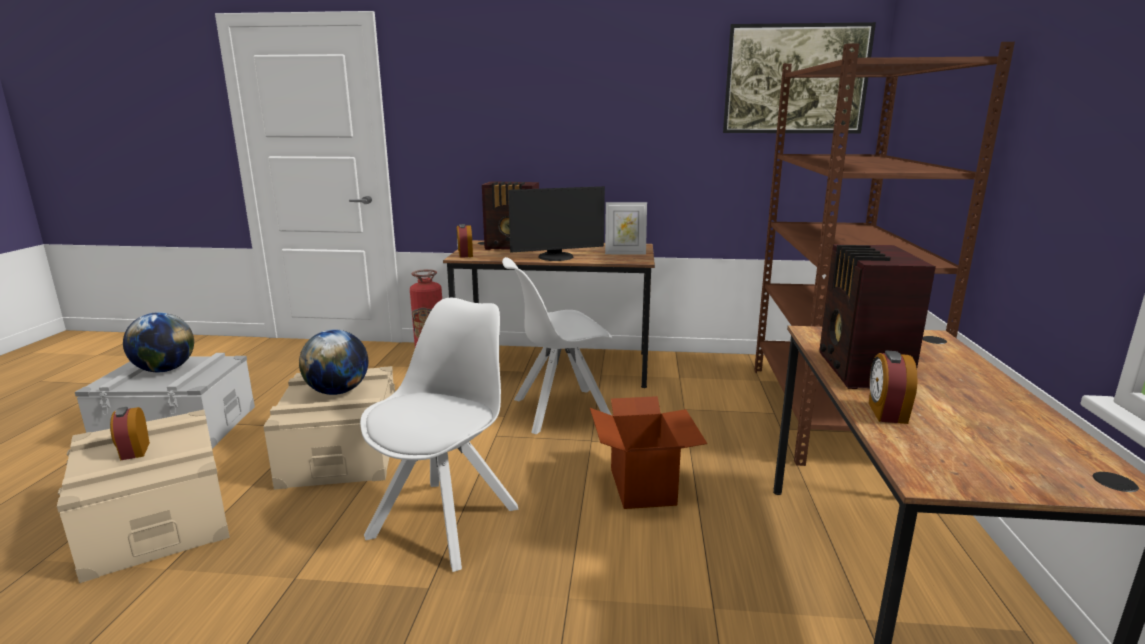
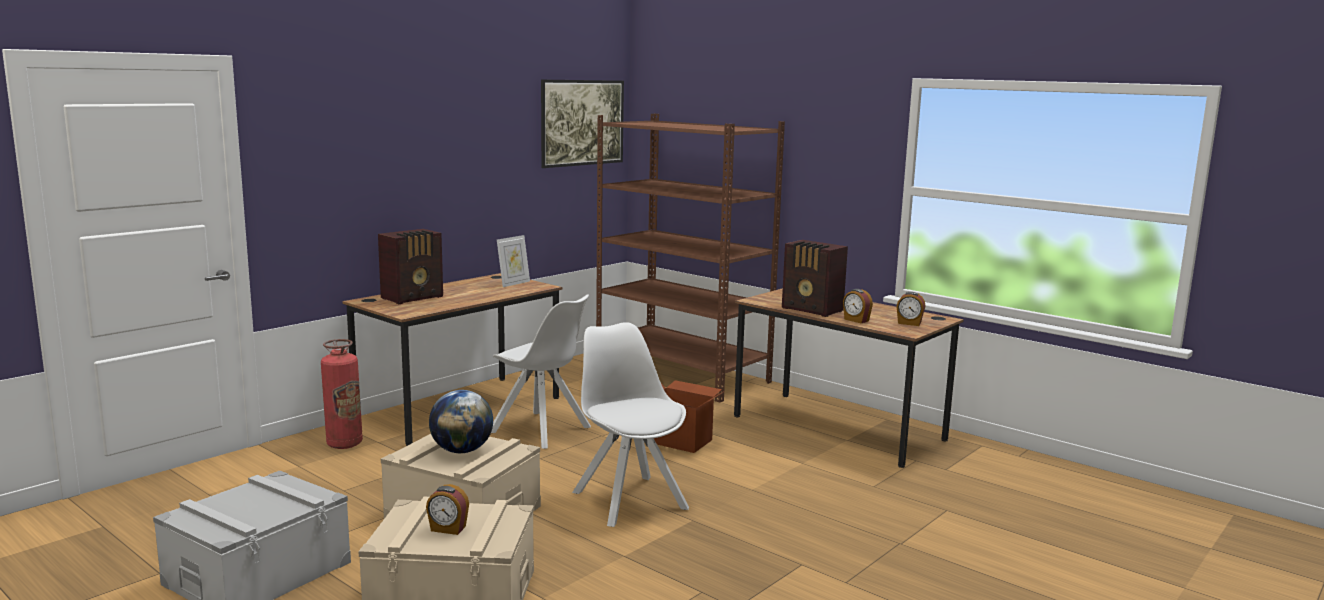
camera: 55 degrees left, 5 degrees down
(165, 370) = (243, 506): globe -> none
(465, 255) = (402, 312): alarm clock -> alarm clock (909, 323)
(556, 257) = (480, 297): monitor -> none
(560, 411) = (541, 430): white chair -> white chair turned 75 degrees counterclockwise

